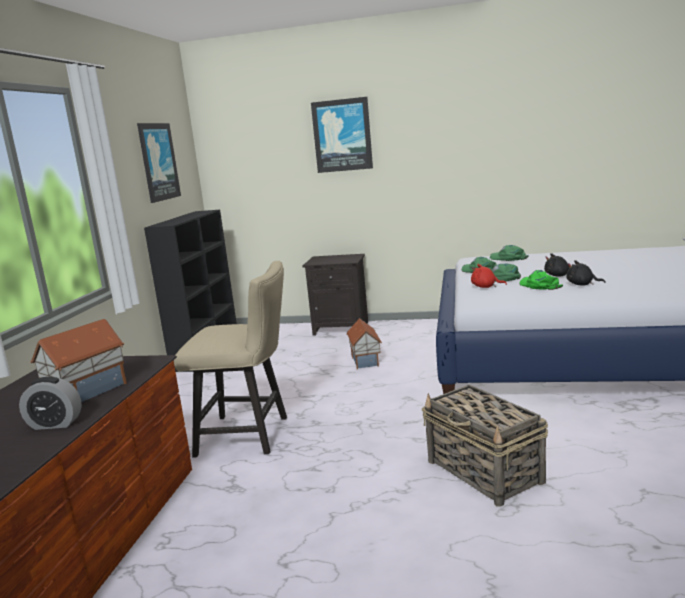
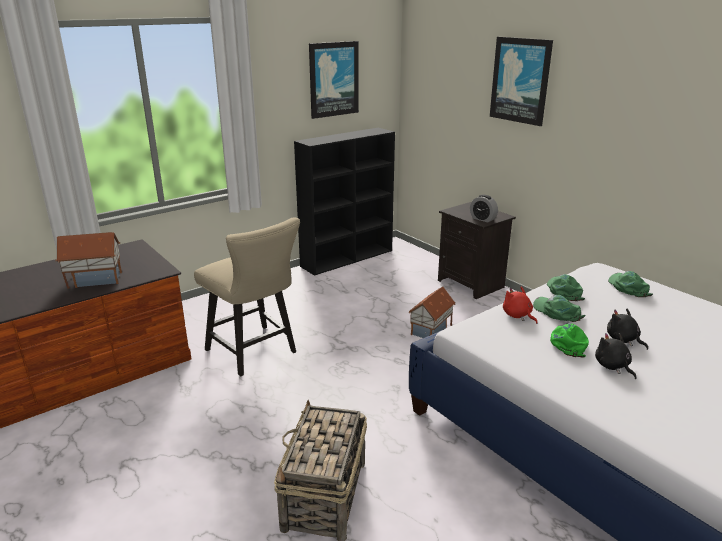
camera: 40 degrees right, 10 degrees up
(55, 424) = (43, 297): alarm clock -> alarm clock (482, 219)

